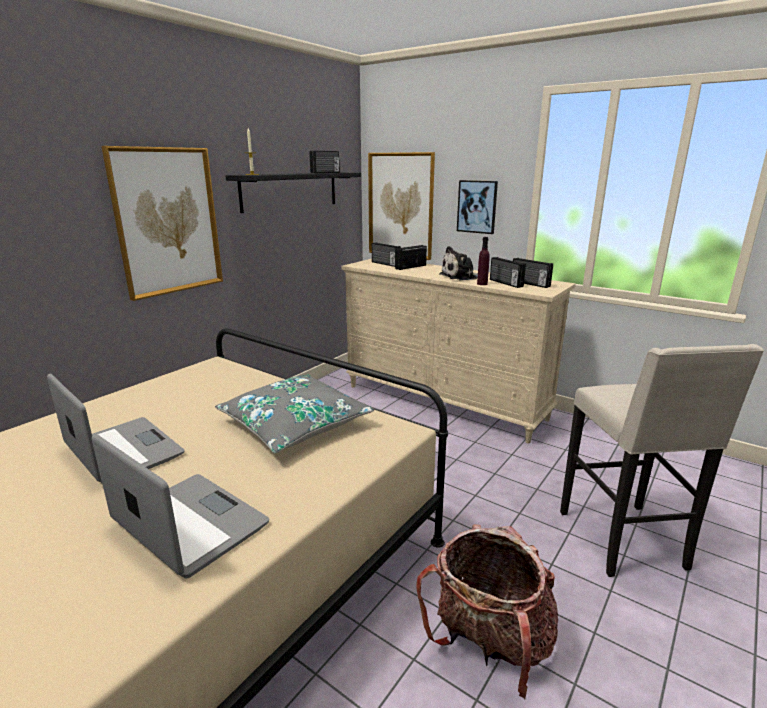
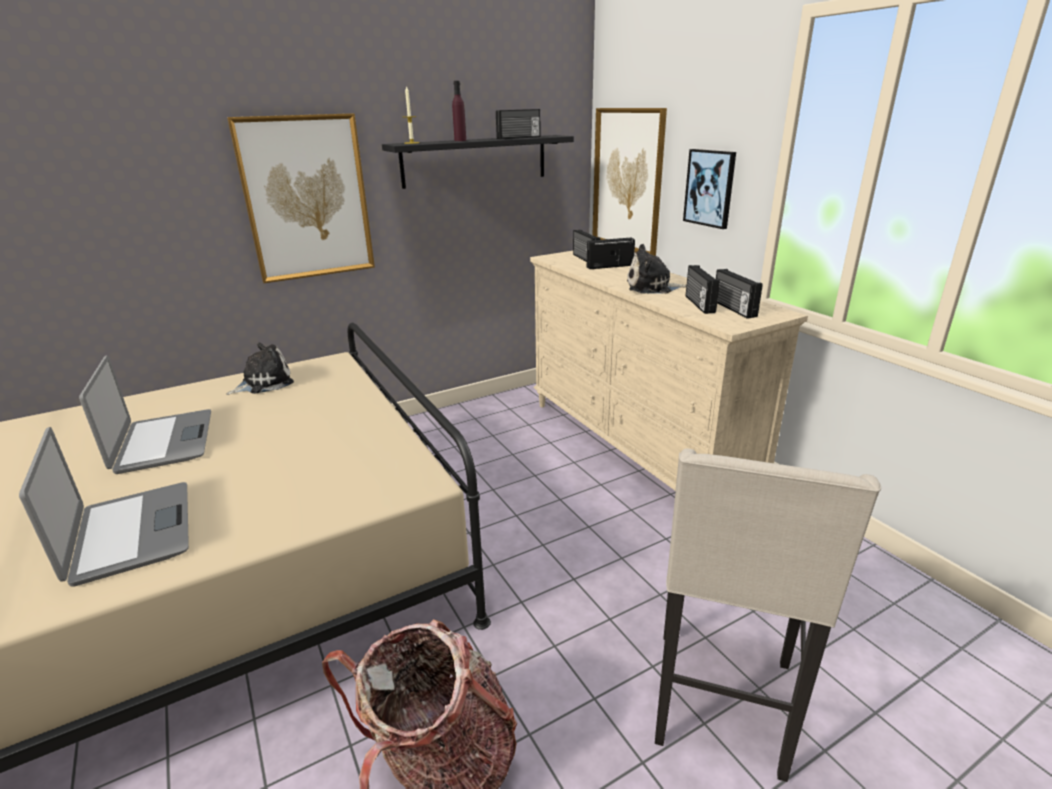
camera: 25 degrees right, 5 degrees up
(167, 390) = (264, 383): none -> plush toy
(294, 424) = (329, 447): grey pillow -> none
(482, 284) = (664, 302): purple bottle -> purple bottle (460, 140)

